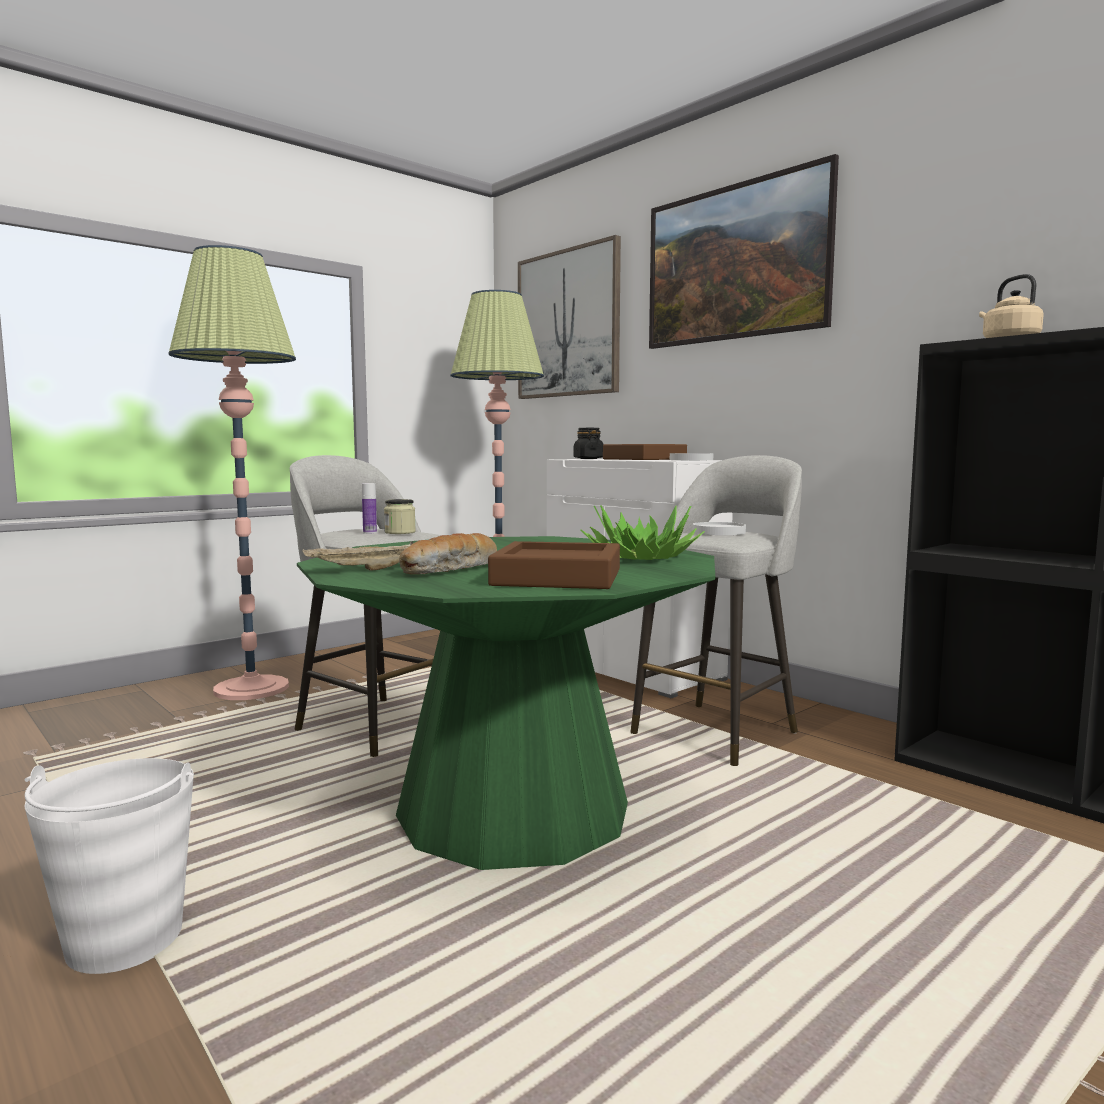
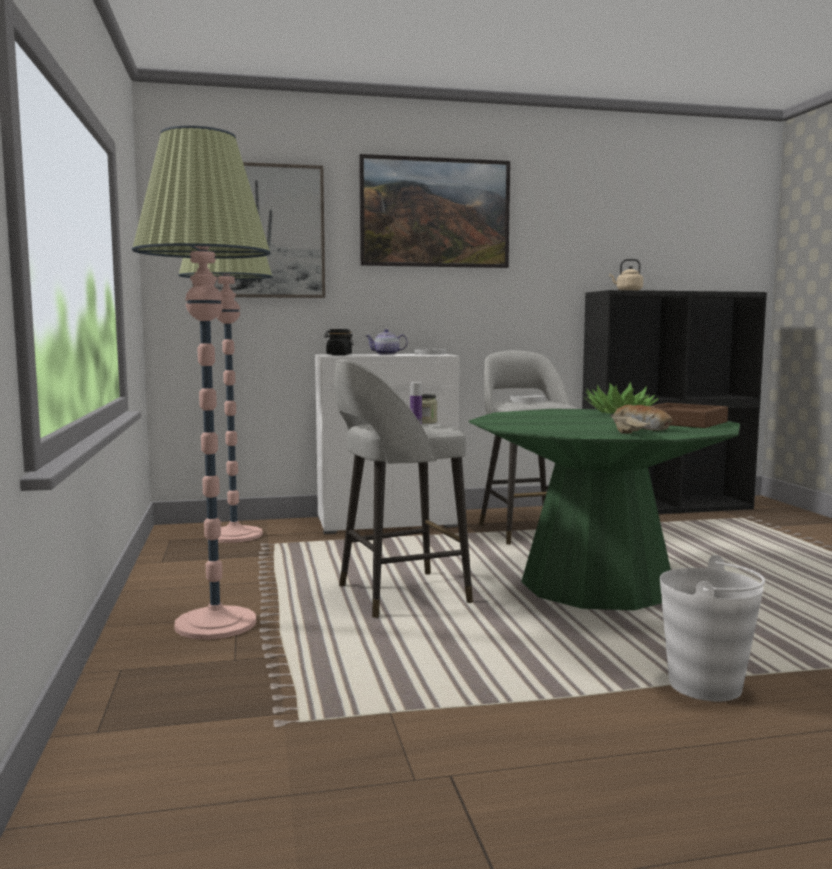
camera: 60 degrees left, 0 degrees up
(644, 459) = (386, 354): brown tray -> teapot

